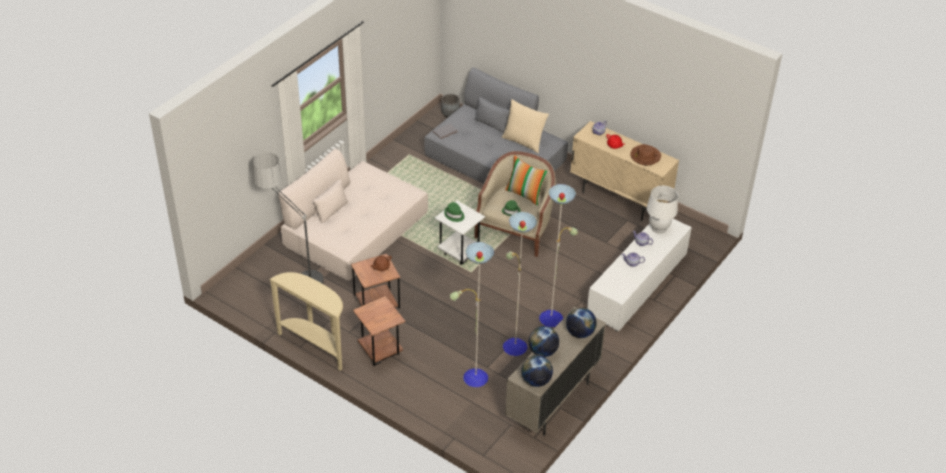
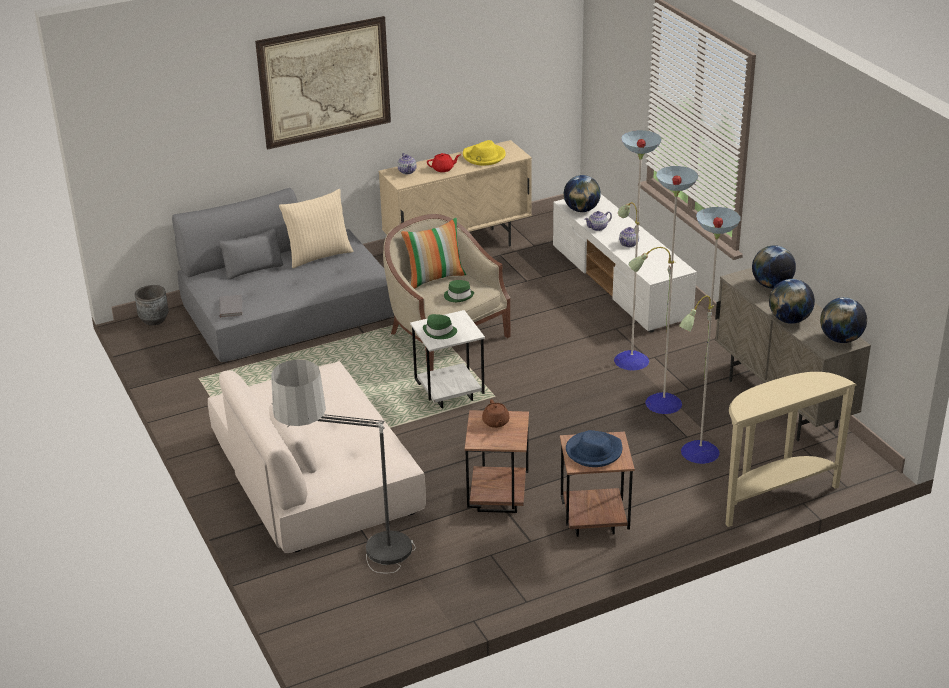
camera: 60 degrees left, 10 degrees down
(315, 345) = (535, 584): beige console table -> beige console table (773, 497)
(378, 314) = (593, 451): none -> blue hat
(570, 50) = (324, 82): none -> picture
(645, 156) = (484, 157): brown hat -> yellow hat
(659, 228) = (581, 210): white table lamp -> globe

